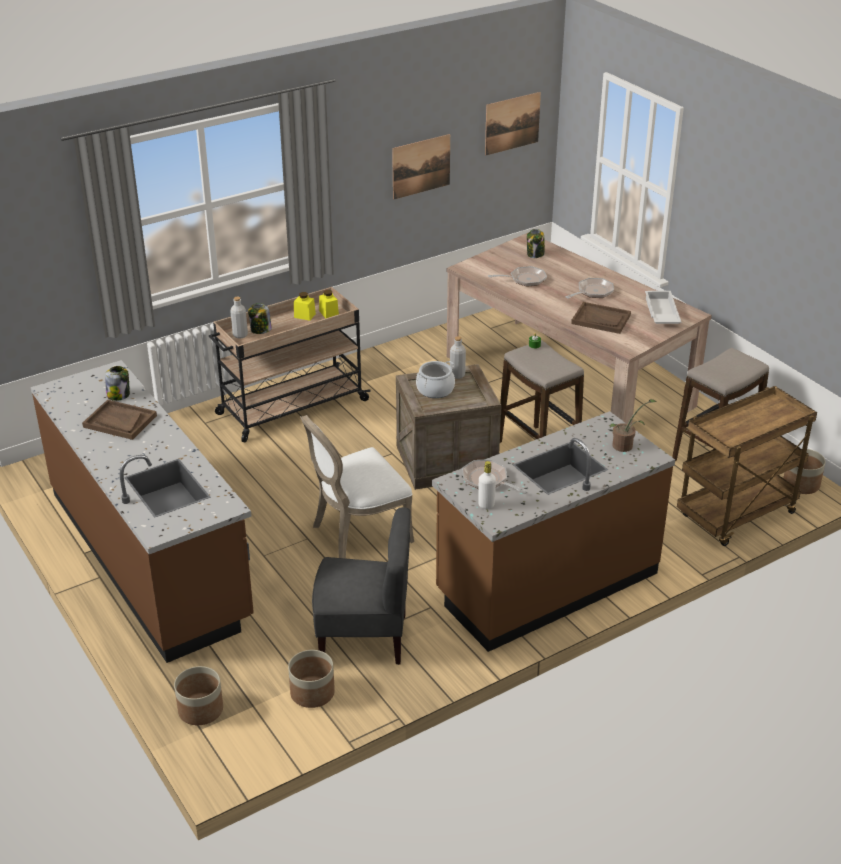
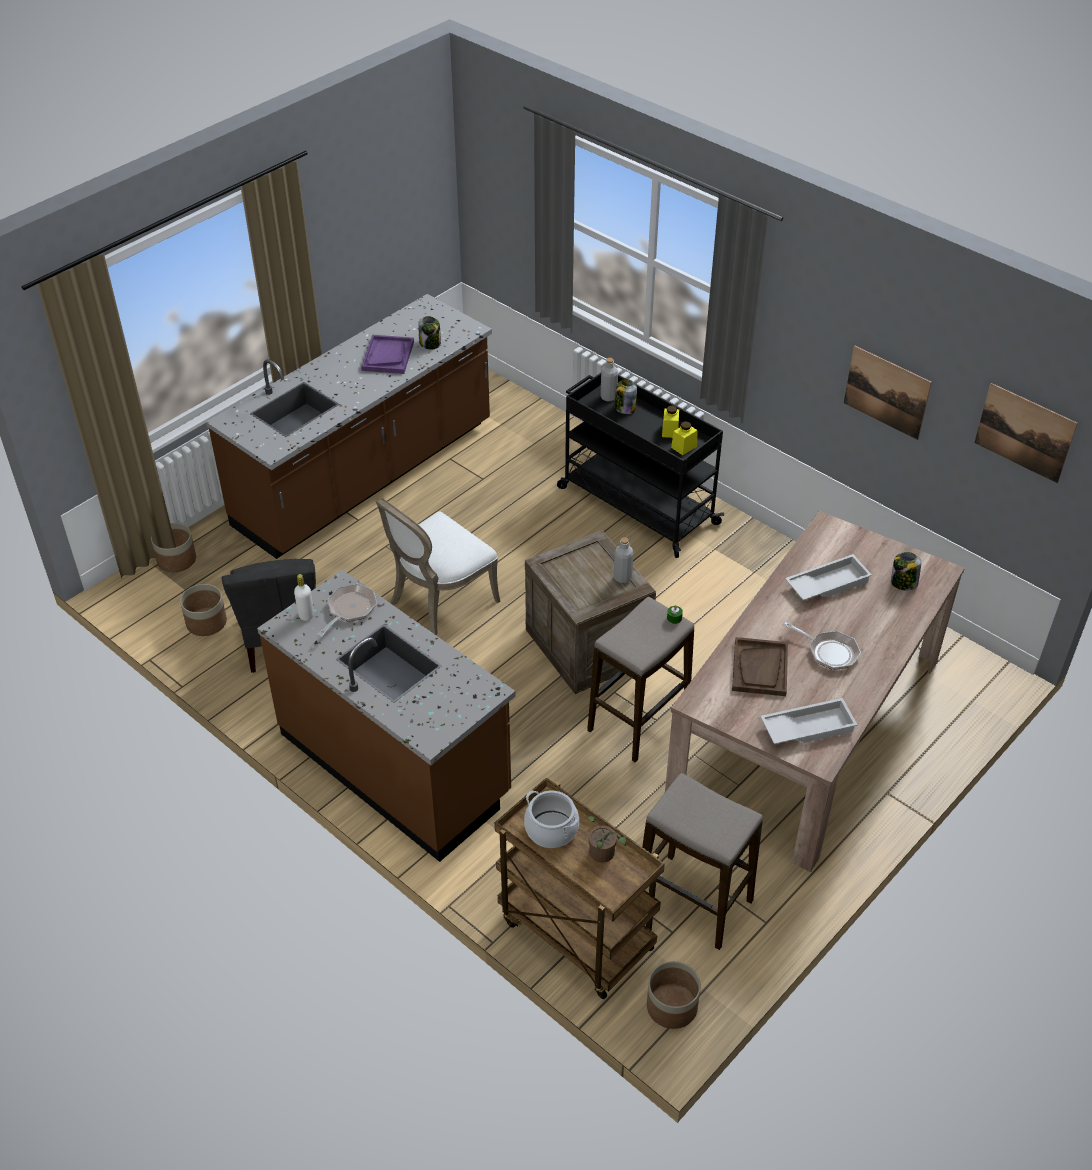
camera: 75 degrees right, 10 degrees up
(120, 421) = (388, 356): brown tray -> purple tray
(291, 407) = (636, 505): beige cart -> black cart
(357, 532) = (439, 602): white chair -> white chair turned 90 degrees counterclockwise
(435, 390) = (586, 566): cooking pot -> cooking pot (551, 829)
(524, 279) = (827, 583): frying pan -> white tray
(625, 446) = (445, 712): potted plant -> potted plant (603, 855)

